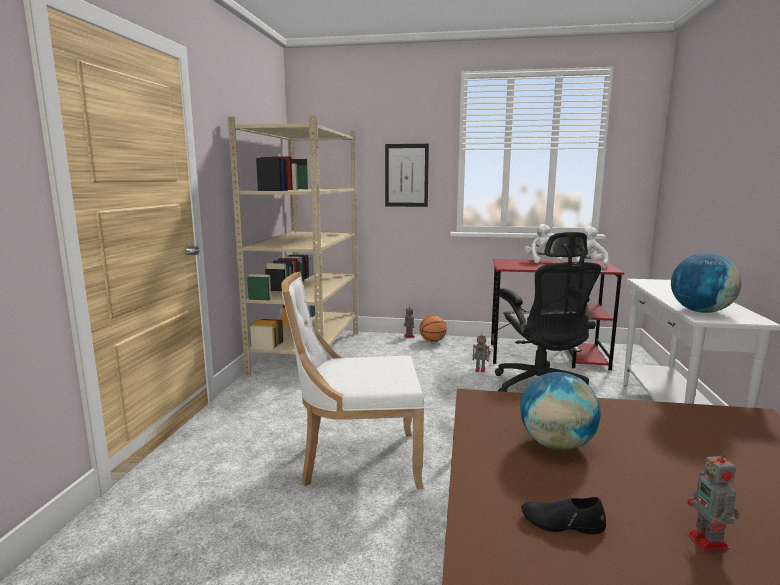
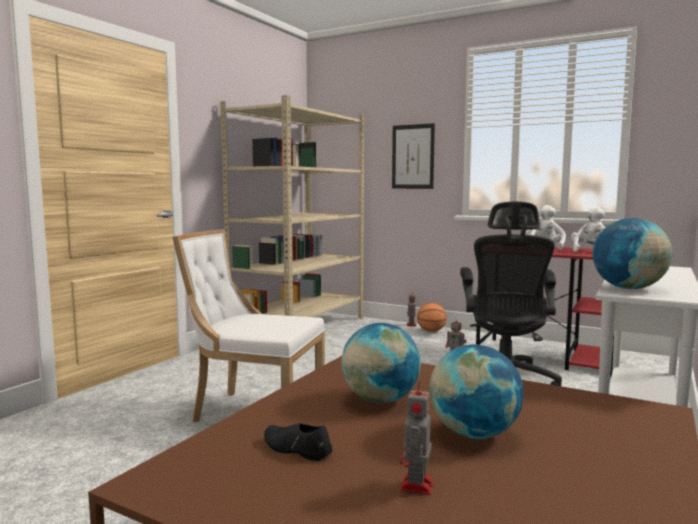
camera: 20 degrees right, 5 degrees down
(674, 469) = (474, 434): none -> globe

